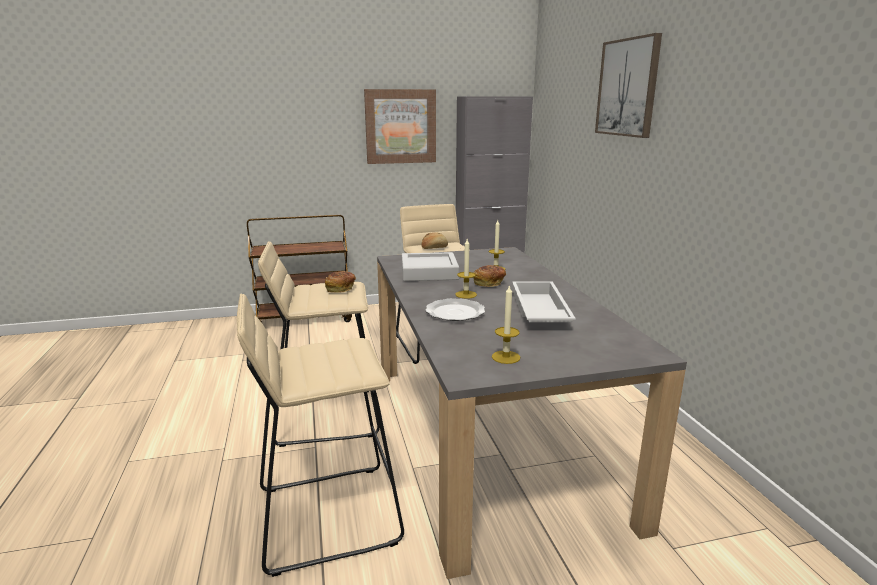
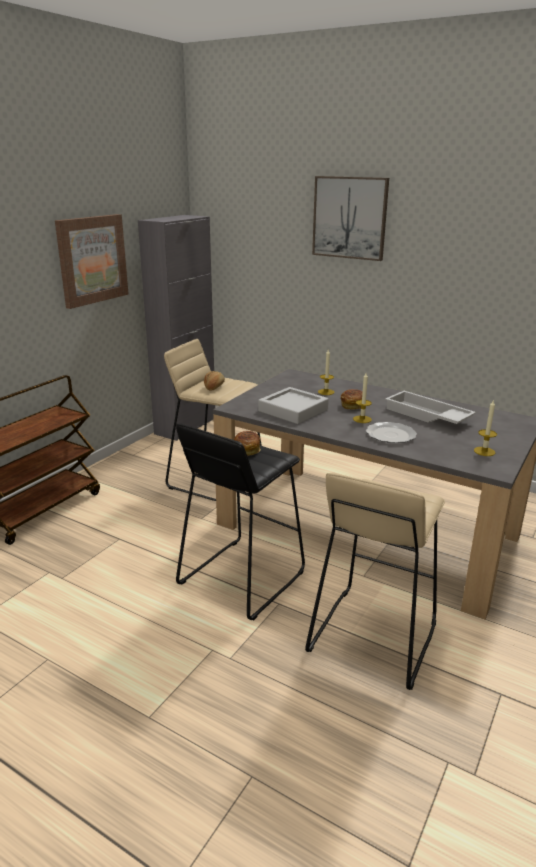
camera: 45 degrees left, 5 degrees up
(326, 415) = (241, 578): beige stool -> black stool

